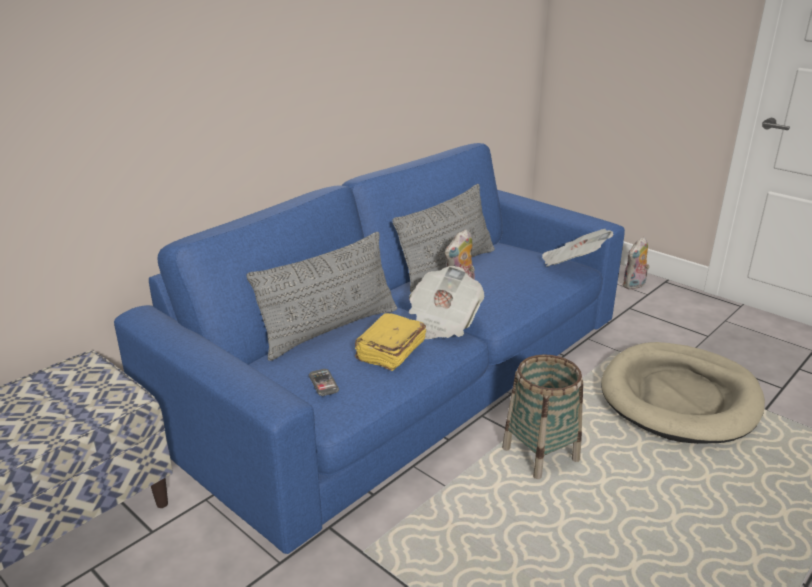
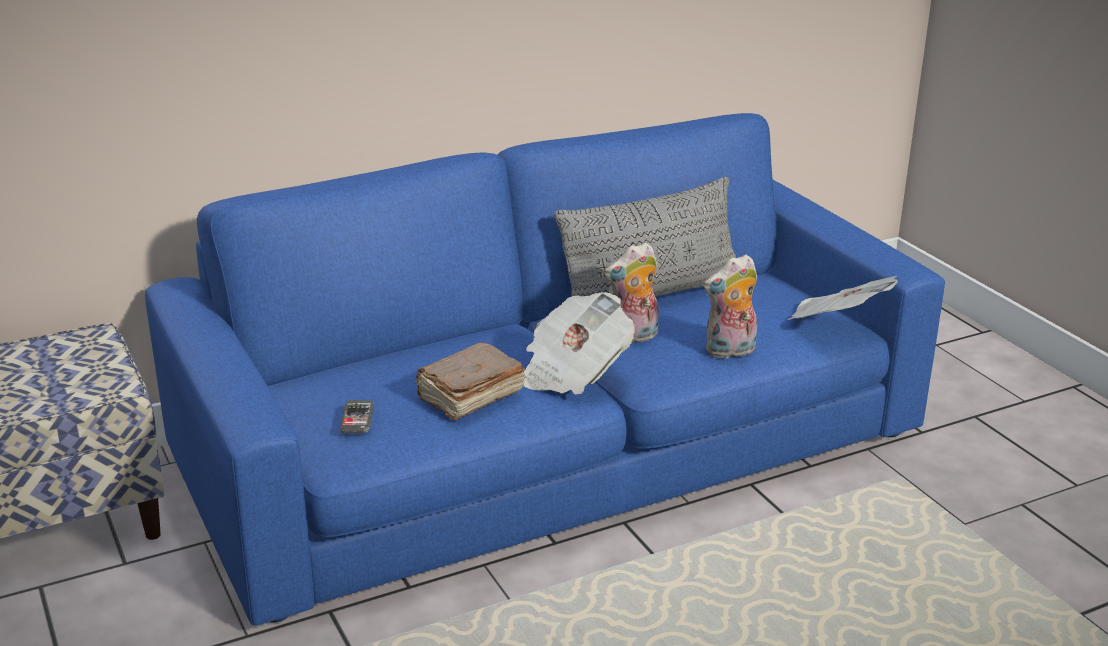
camera: 20 degrees right, 0 degrees up
(330, 329) = (423, 353): grey pillow -> none
(390, 352) = (469, 396): yellow book -> brown book
(540, 454) = (670, 591): basket -> none
(634, 286) = (1011, 383): plush toy -> plush toy (730, 352)
(680, 397) = (949, 565): beige dog bed -> none

